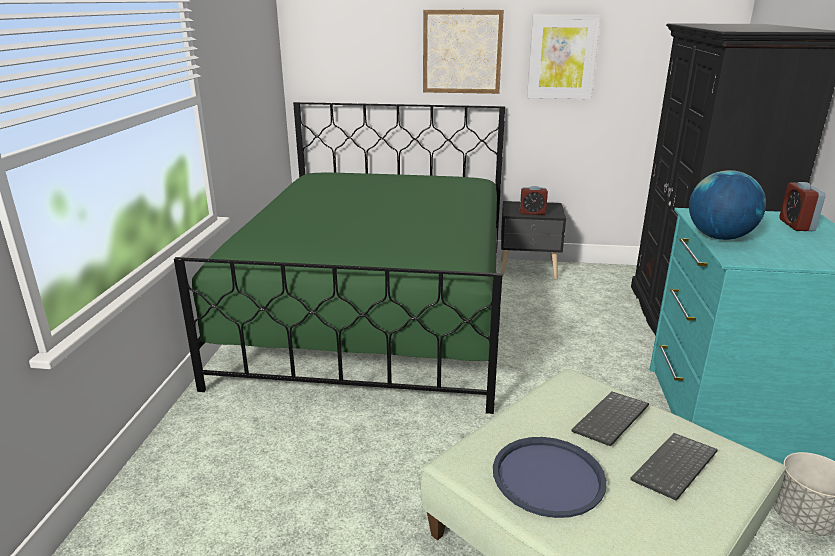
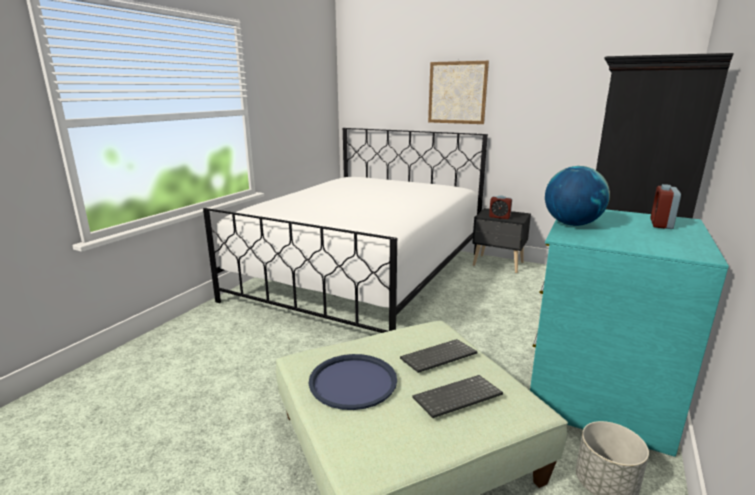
camera: 20 degrees right, 5 degrees down
(377, 311) = (363, 275): green bed -> white bed
(562, 57) = (533, 96): picture -> none

